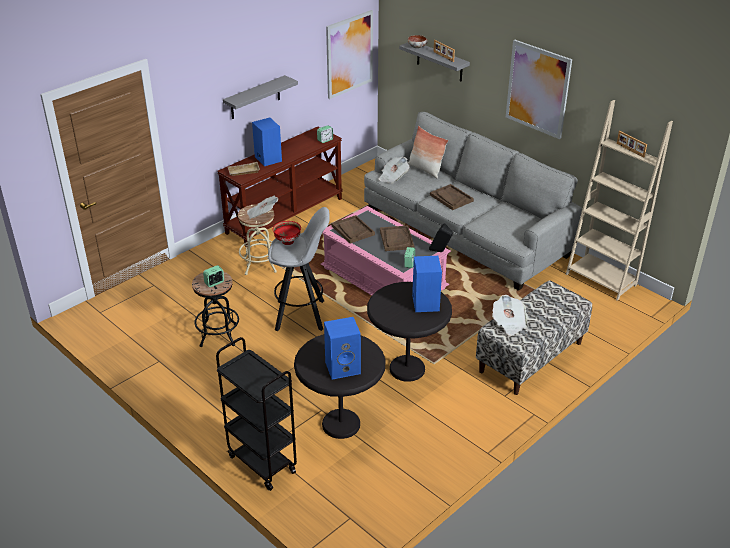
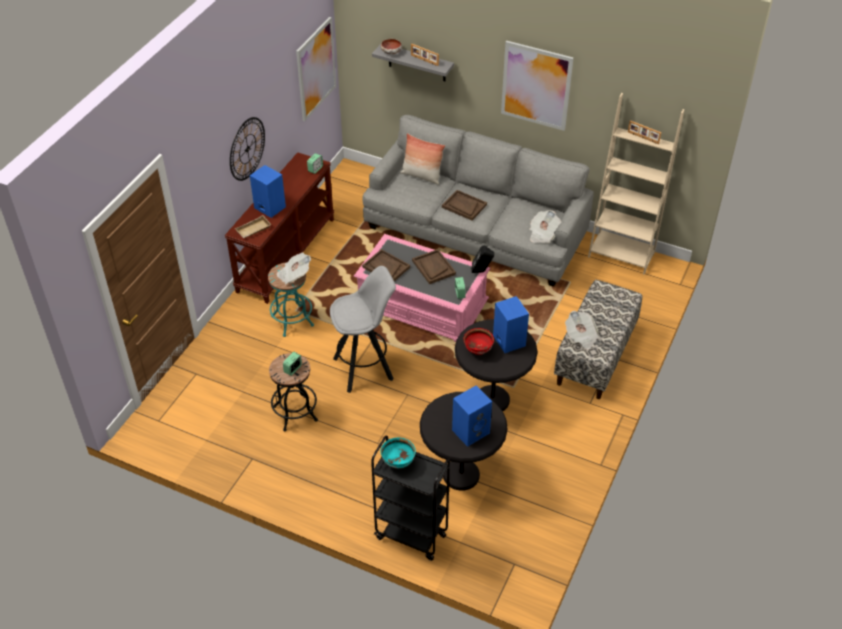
camera: 20 degrees left, 10 degrees up
(245, 367) = (398, 462): none -> turquoise bowl
(255, 97) = (247, 149): grey shelf -> wall clock
(260, 264) = (292, 321): beige stool -> turquoise stool
(287, 242) = (347, 306): red bowl -> red bowl (478, 350)
(393, 177) = (394, 193): newspaper -> newspaper (543, 234)

